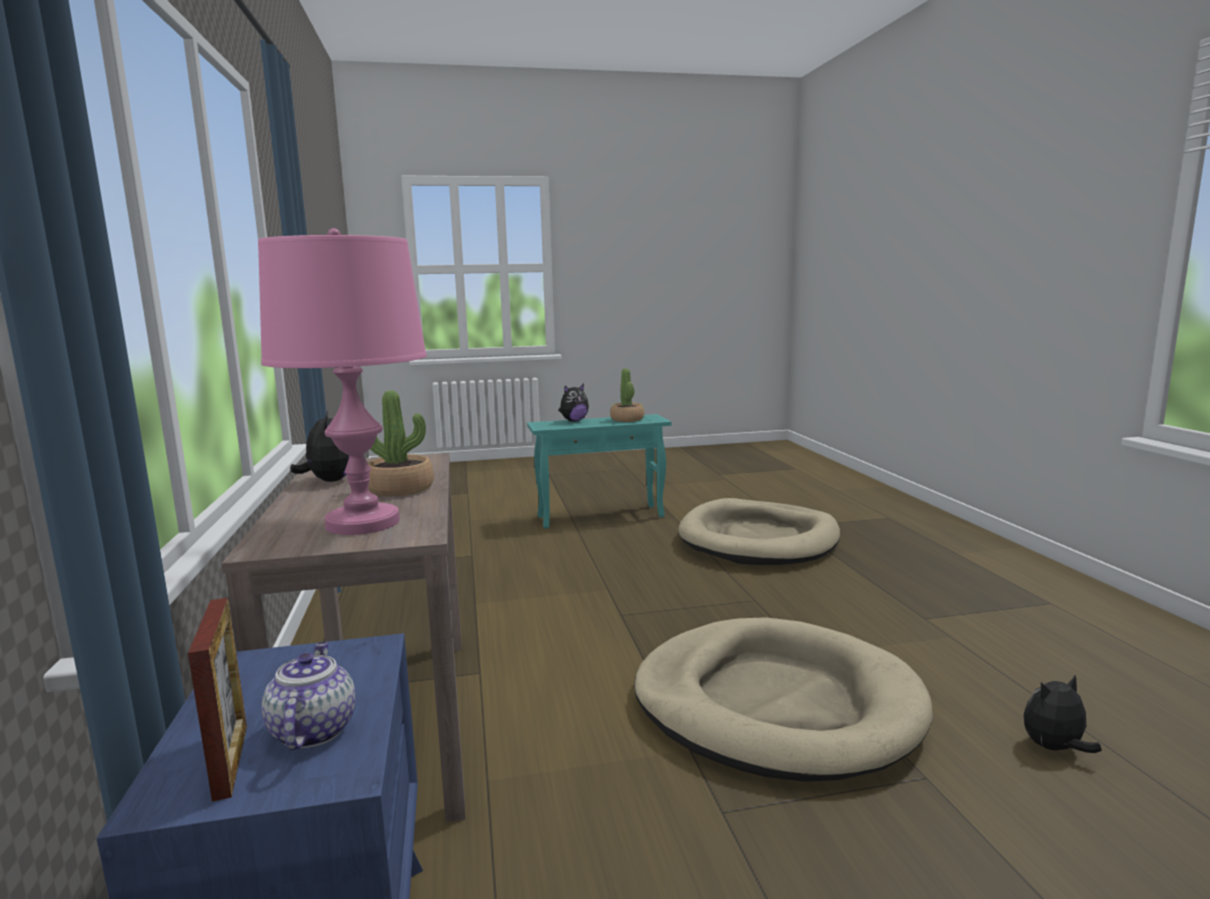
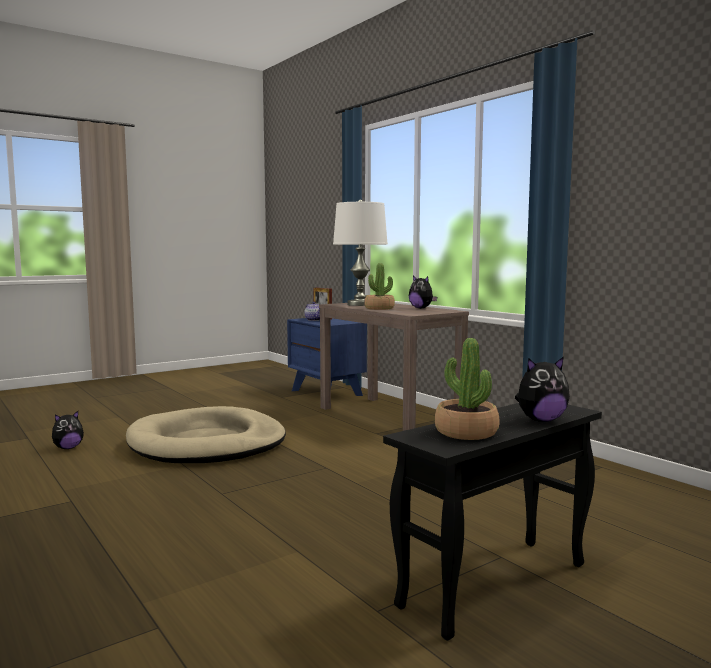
camera: 155 degrees right, 5 degrees down
(363, 523) = (360, 304): pink table lamp -> white table lamp
(574, 421) = (540, 420): plush toy -> plush toy turned 135 degrees counterclockwise
(600, 517) = (495, 585): turquoise side table -> black side table
(758, 539) = (220, 578): beige dog bed -> none

